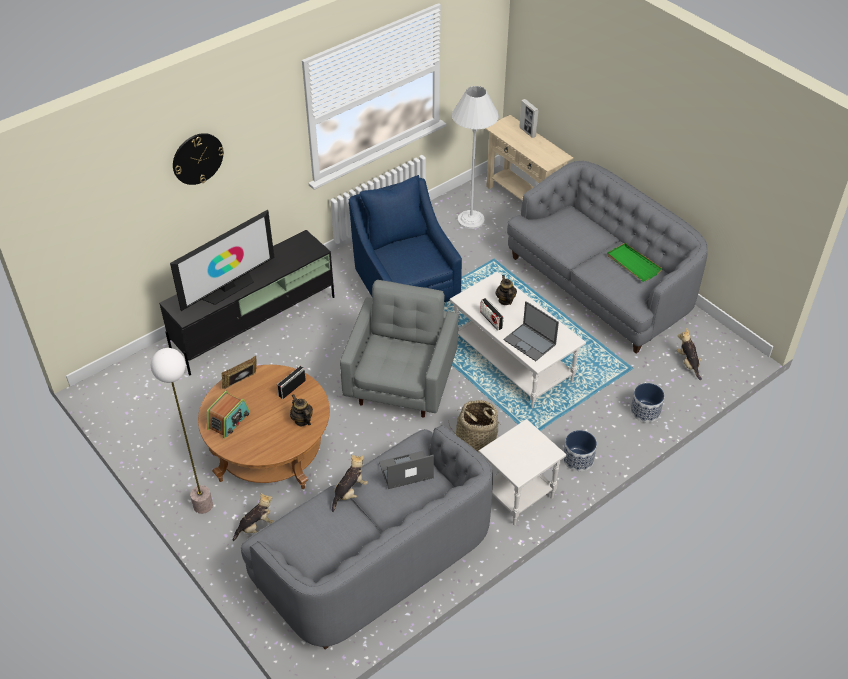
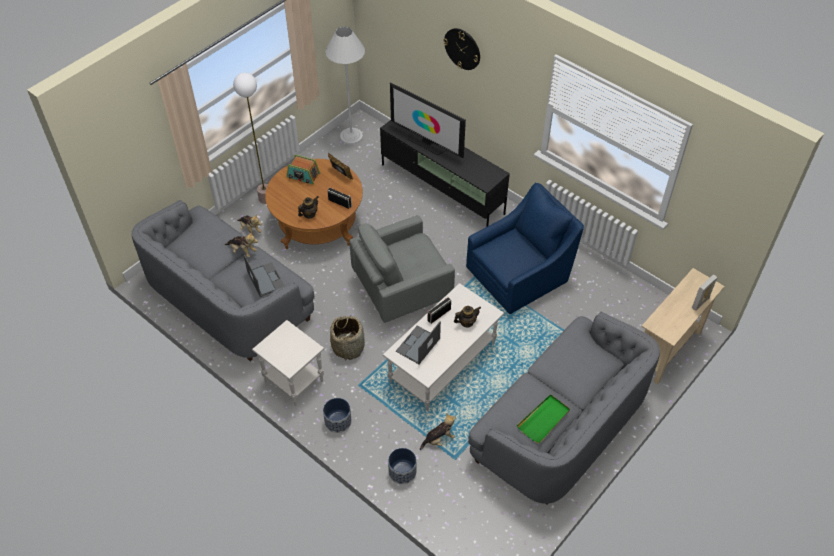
camera: 80 degrees right, 5 degrees up
(402, 382) = (401, 290): grey armchair -> grey armchair turned 150 degrees clockwise
(471, 220) = (621, 310): white floor lamp -> white floor lamp (351, 136)
(688, 363) = (472, 508): plush toy -> plush toy (439, 439)

